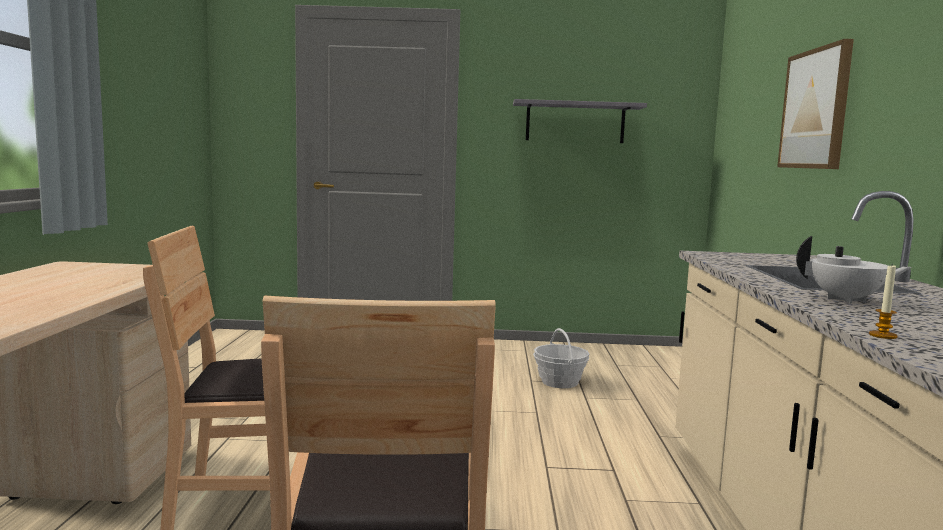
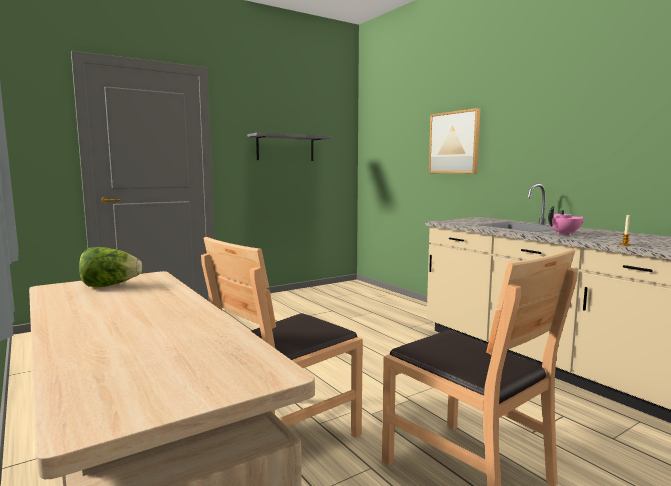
camera: 35 degrees left, 0 degrees up
(103, 271) = (110, 285): none -> lettuce
(559, 382) = (322, 313): basket -> none
(847, 300) = (564, 234): white teapot -> pink teapot

